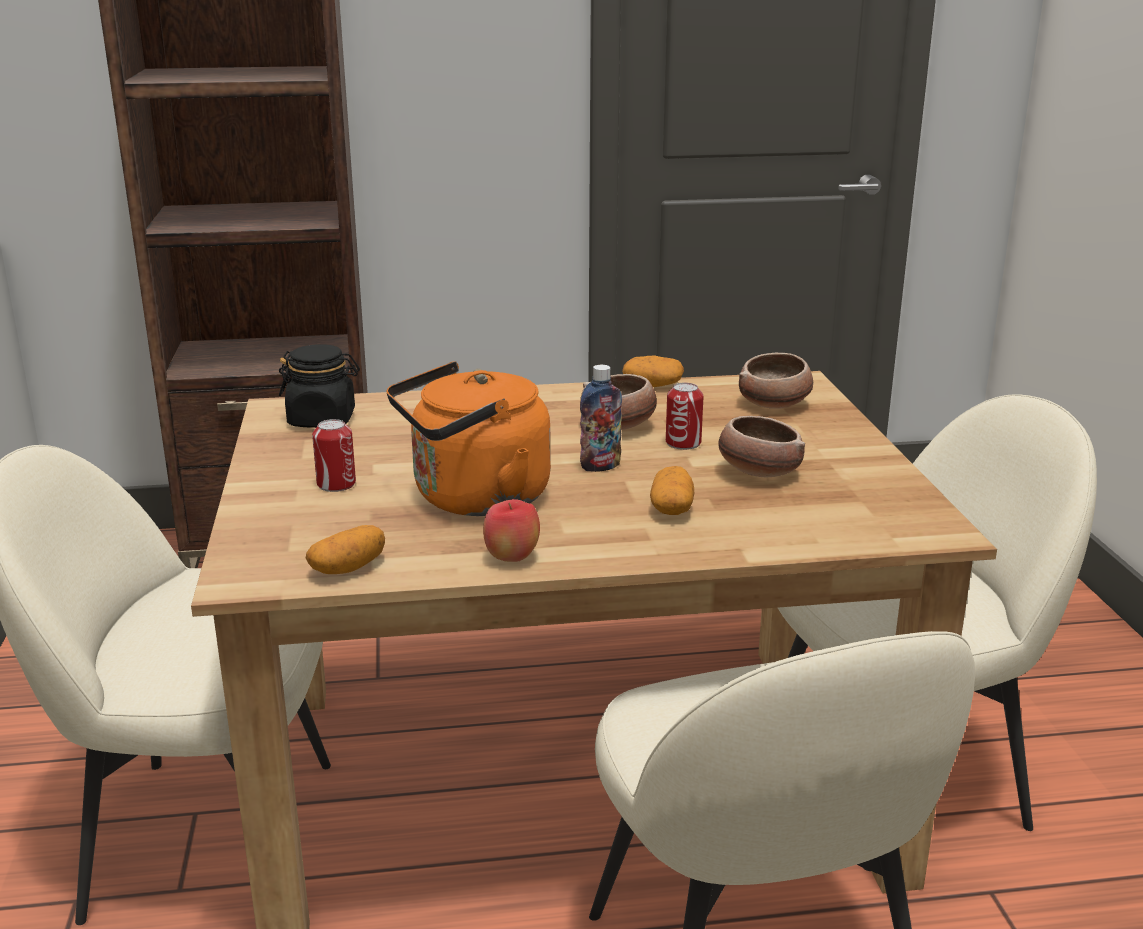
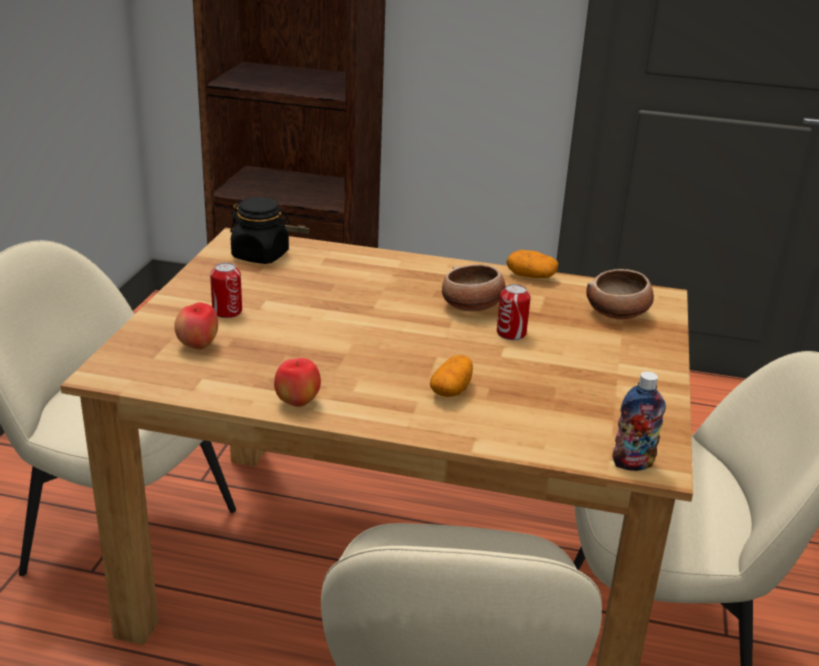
camera: 20 degrees right, 5 degrees up
(334, 527) = (198, 346): none -> apple
(348, 568) = (180, 382): potato -> none
(474, 499) = (311, 347): orange kettle -> none
(600, 466) = (428, 339): bottle -> bottle (632, 463)
(758, 472) = (549, 373): bowl -> none

